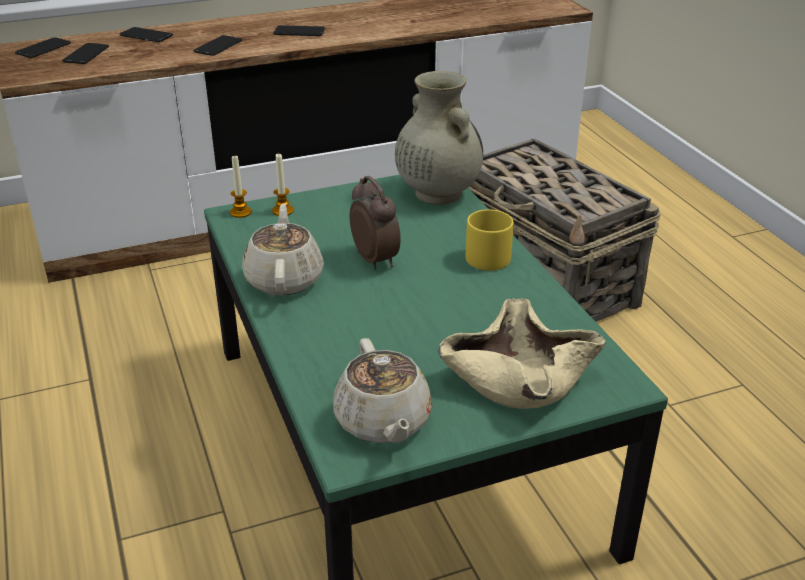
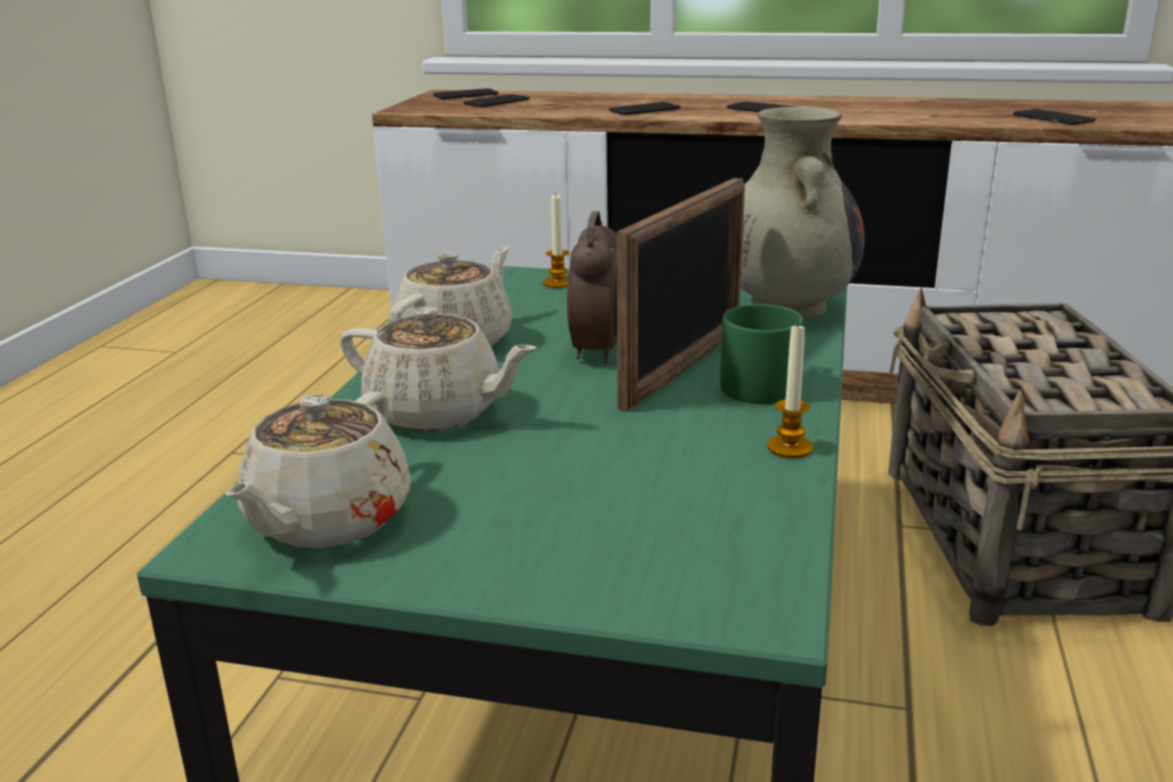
camera: 35 degrees right, 10 degrees down
(146, 36) = (583, 97): phone -> phone (1053, 119)
(240, 212) = (508, 275): candle -> candle (790, 448)
(344, 333) = (437, 412): none -> beige teapot
(435, 256) = (683, 367): none -> picture frame
(487, 254) = (765, 383): yellow mug -> green mug
(518, 378) = (593, 538): beige bowl -> none

